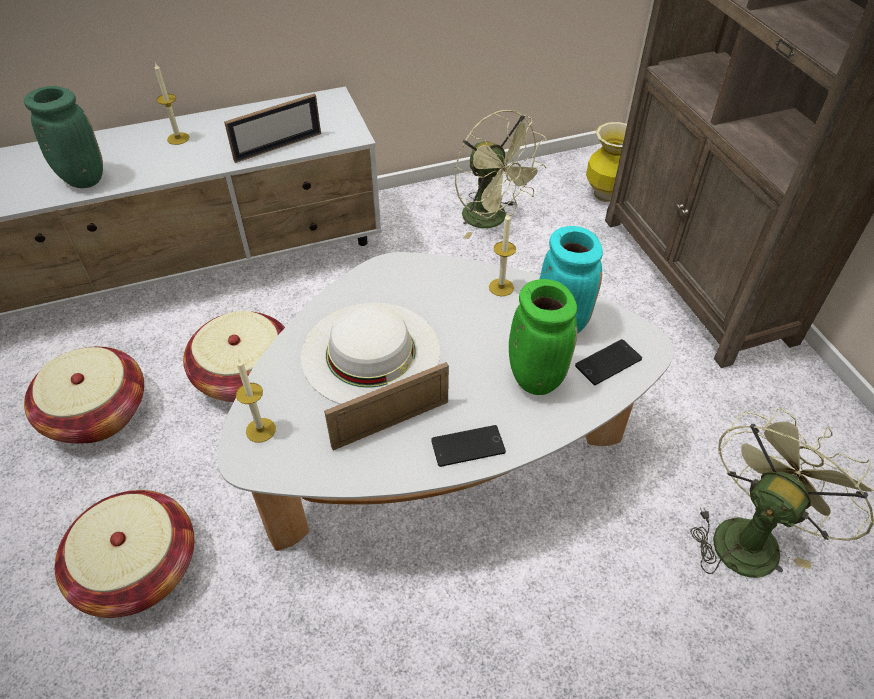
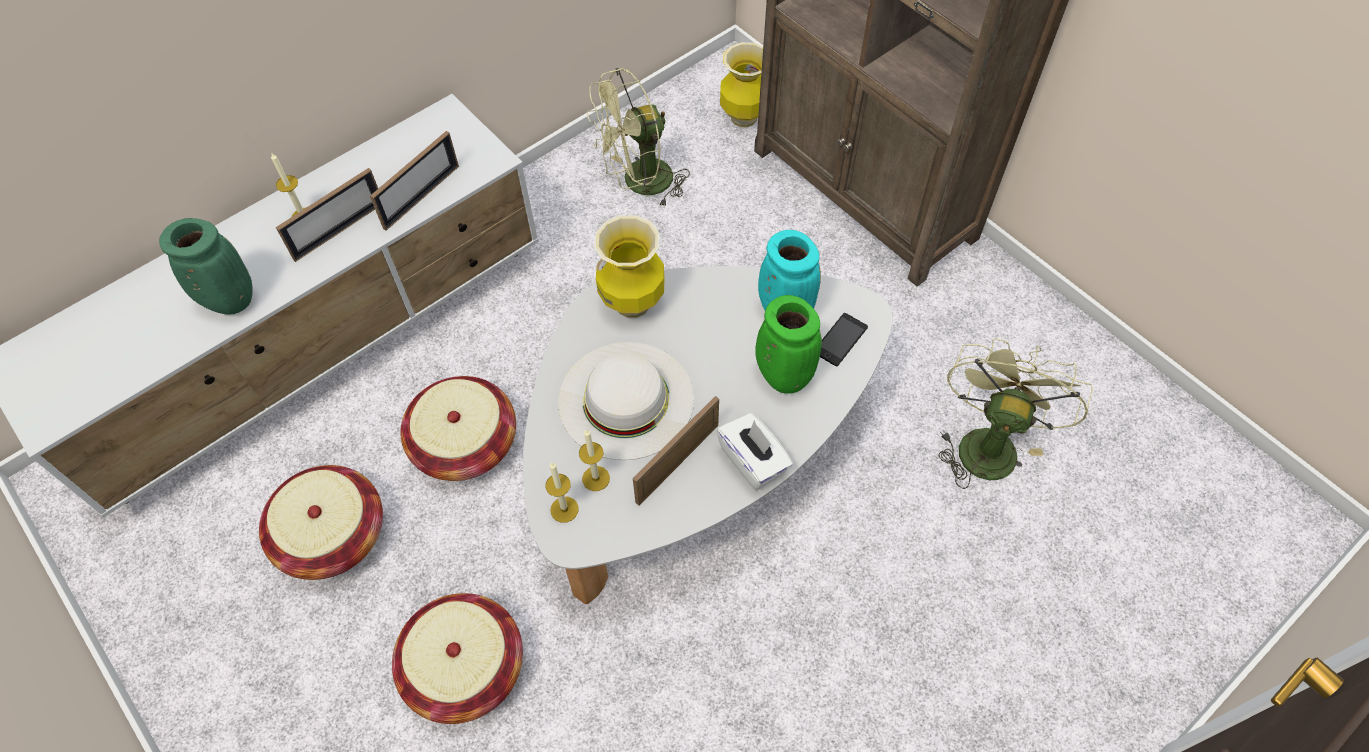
camera: 20 degrees left, 10 degrees up
(198, 154) = (339, 231): none -> picture frame
(418, 277) = (633, 304): none -> vase
(468, 446) = (753, 461): phone -> white tissue box
(492, 220) = (639, 184): green fan -> green fan turned 120 degrees clockwise
(501, 287) = (715, 291): candle -> candle (596, 478)

